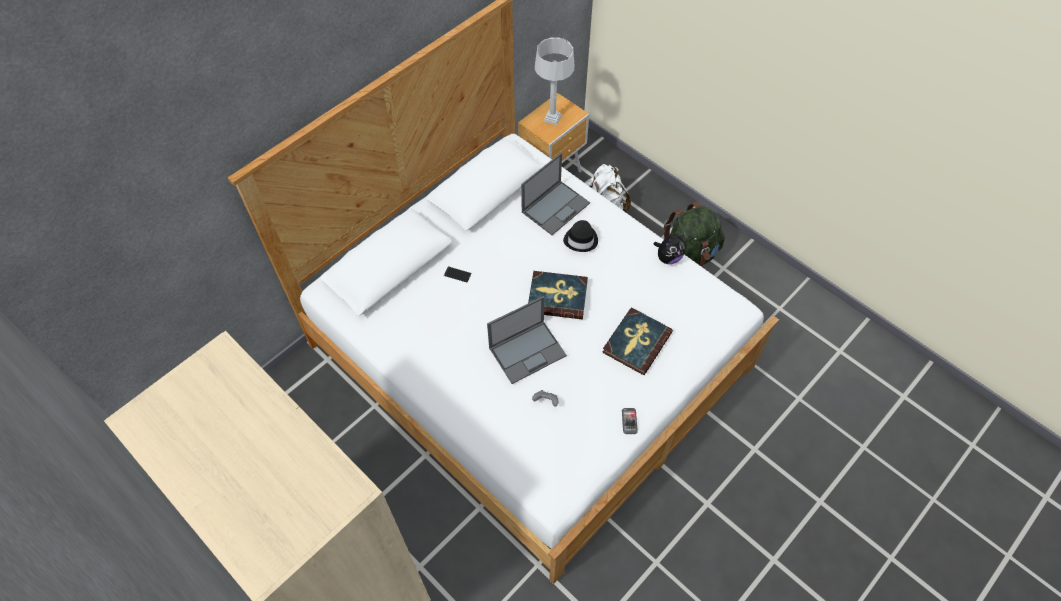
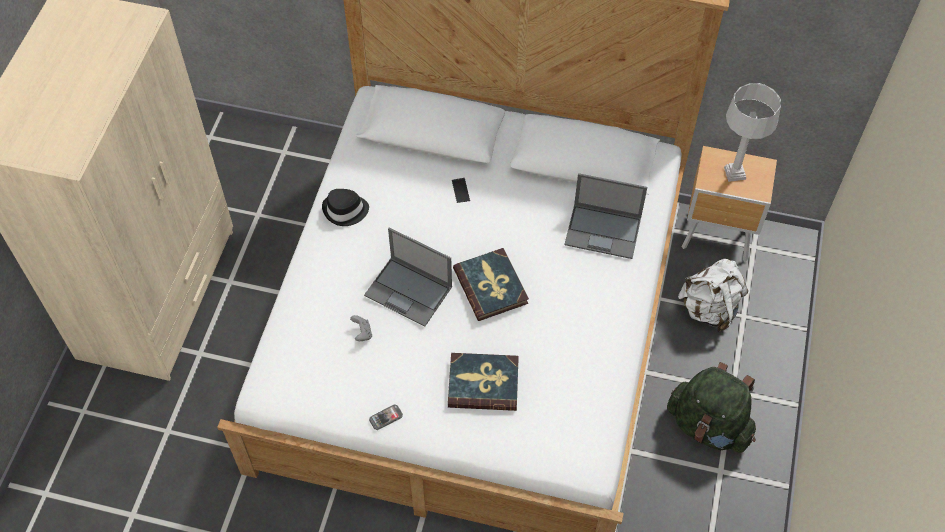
camera: 60 degrees right, 0 degrees up
(581, 240) = (578, 274): black hat -> black hat (345, 210)
(668, 258) = (614, 366): plush toy -> none

